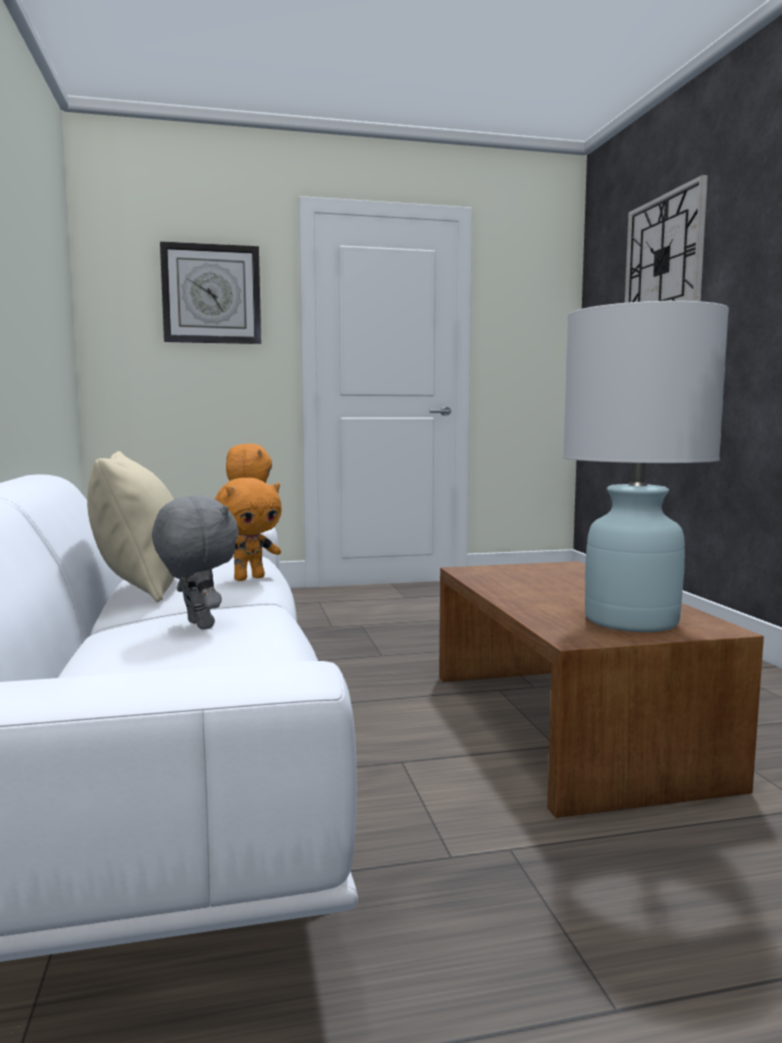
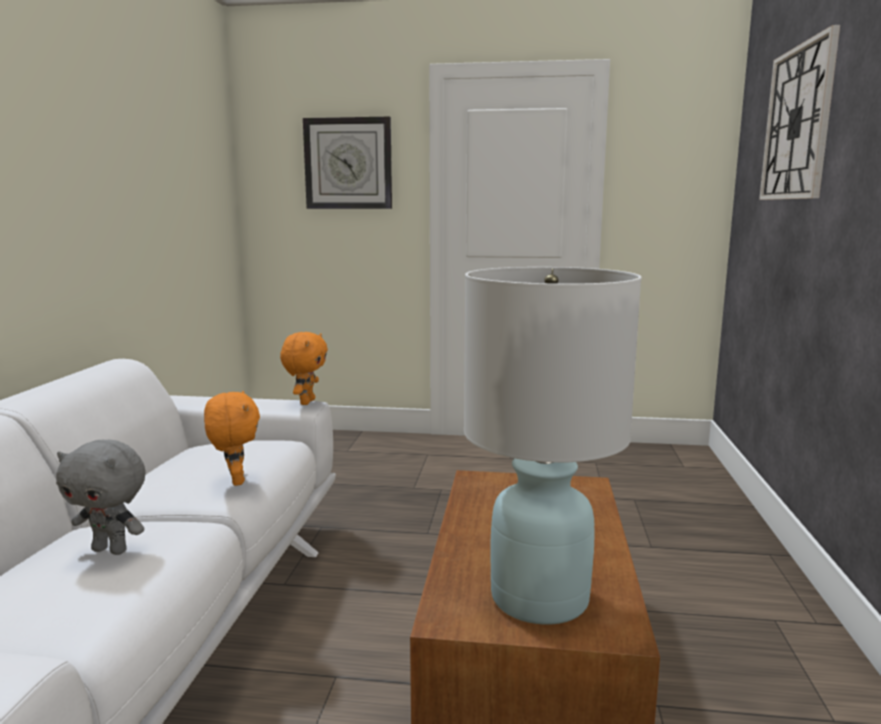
camera: 20 degrees right, 5 degrees up
(143, 586) = (158, 476): beige pillow -> none
(197, 625) = (111, 550): grey plush toy -> grey plush toy turned 120 degrees clockwise
(249, 578) = (235, 481): orange plush toy -> orange plush toy turned 90 degrees counterclockwise

